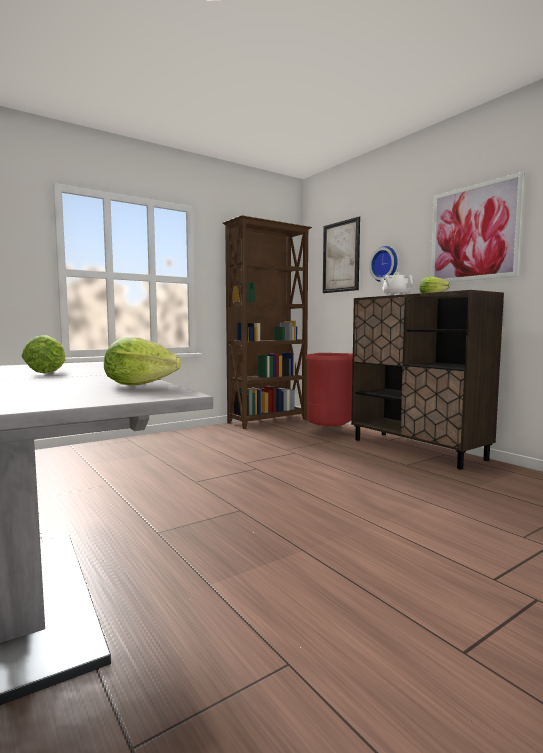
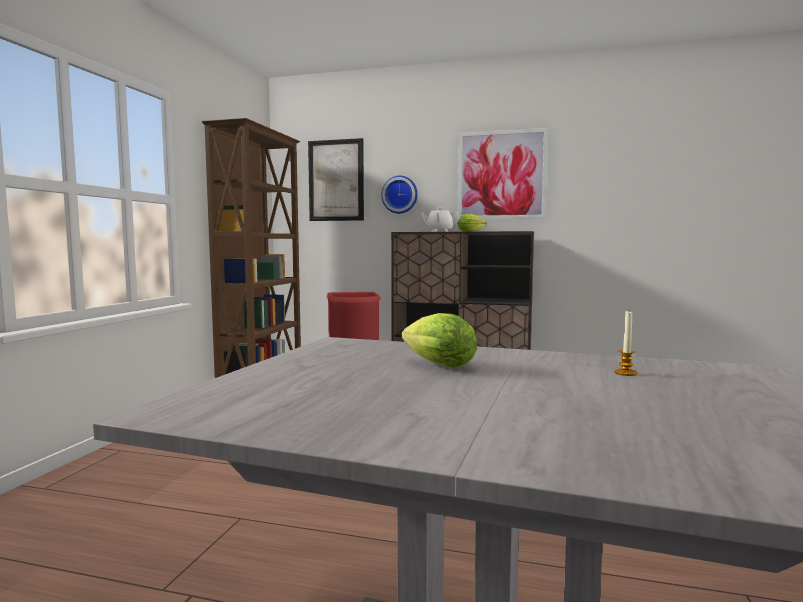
camera: 40 degrees left, 0 degrees up
(87, 384) = (625, 373): none -> candle
(144, 385) = (666, 364): lettuce -> none

